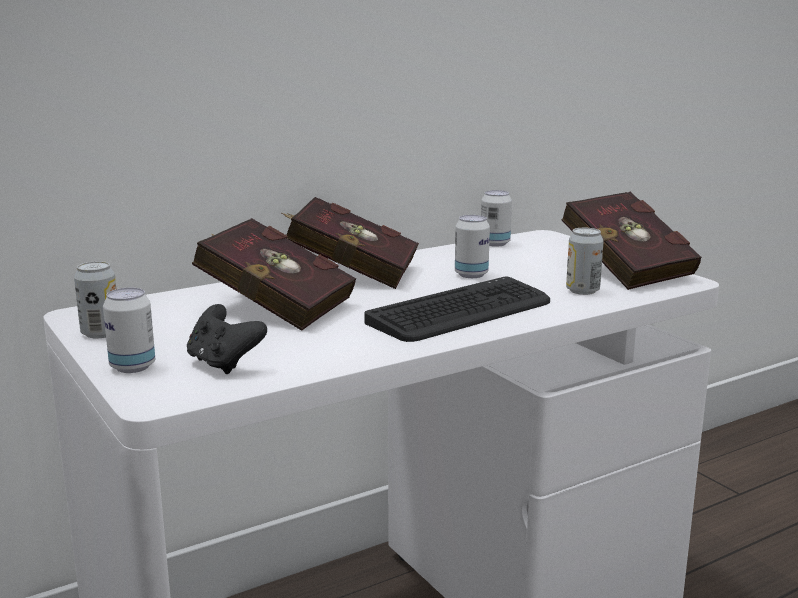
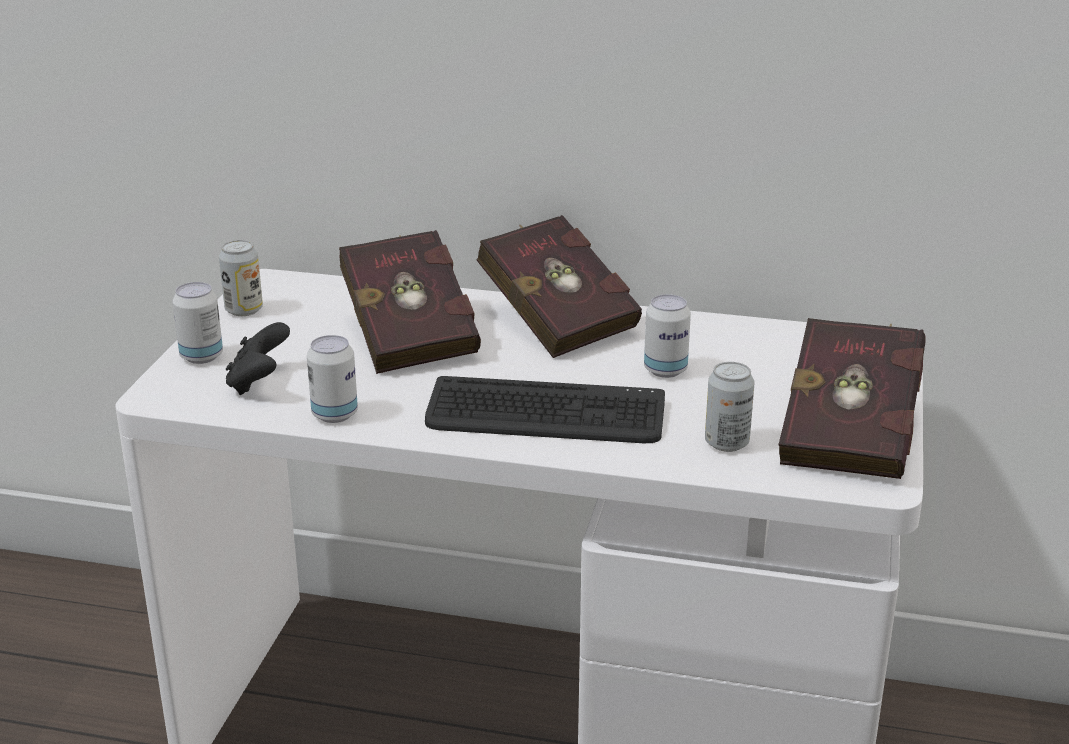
camera: 45 degrees right, 10 degrees up
(495, 243) = (797, 335): can -> can (334, 414)

